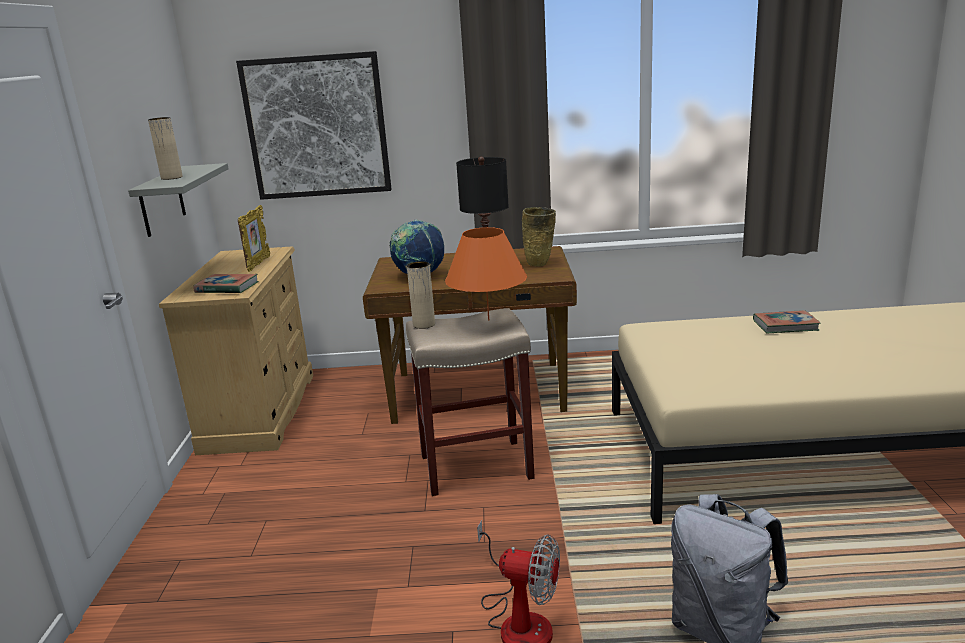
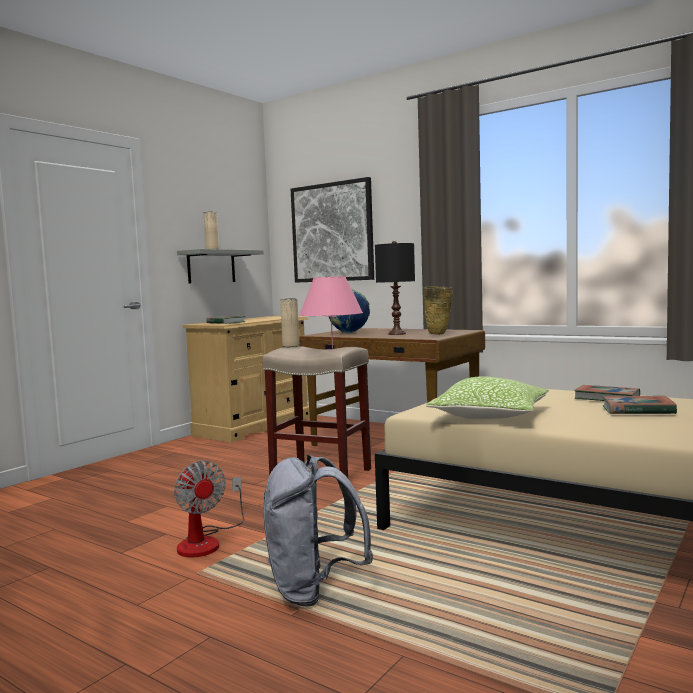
camera: 35 degrees right, 15 degrees down
(258, 264) = (267, 319): picture frame -> none
(488, 320) = (332, 348): orange table lamp -> pink table lamp
(757, 382) = (490, 416): none -> pillow
(846, 341) = (638, 410): none -> book

